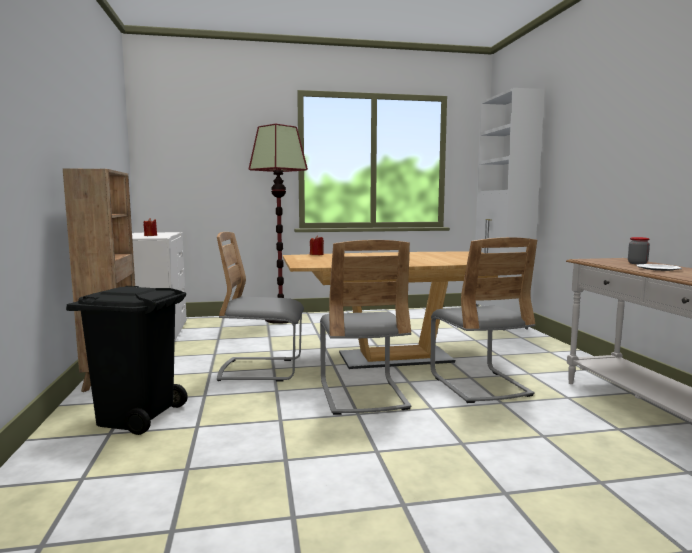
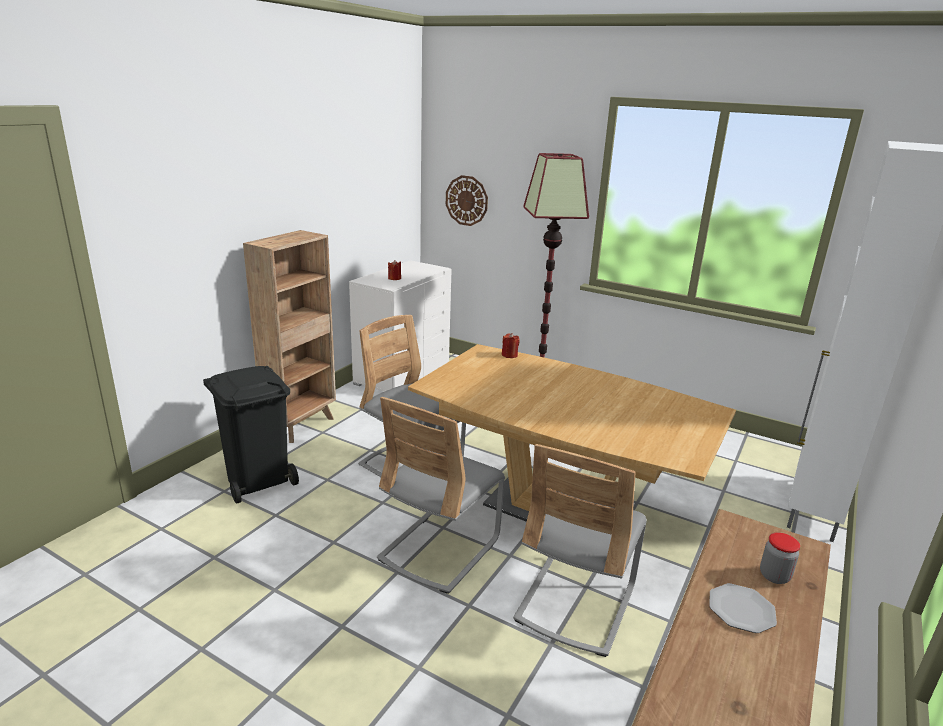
camera: 40 degrees right, 15 degrees up
(181, 176) = (466, 200): none -> wall clock

